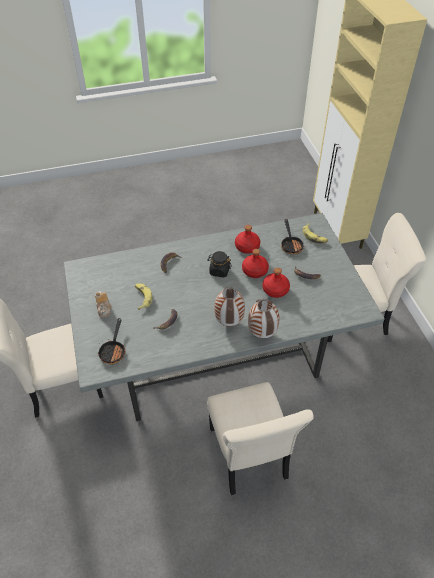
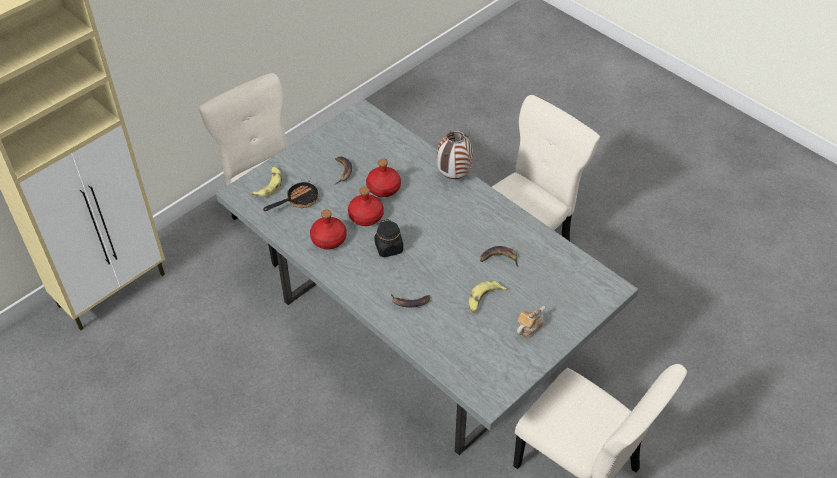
camera: 120 degrees left, 0 degrees up
(113, 350) = (574, 285): frying pan -> none
(228, 322) = (459, 208): vase -> none

